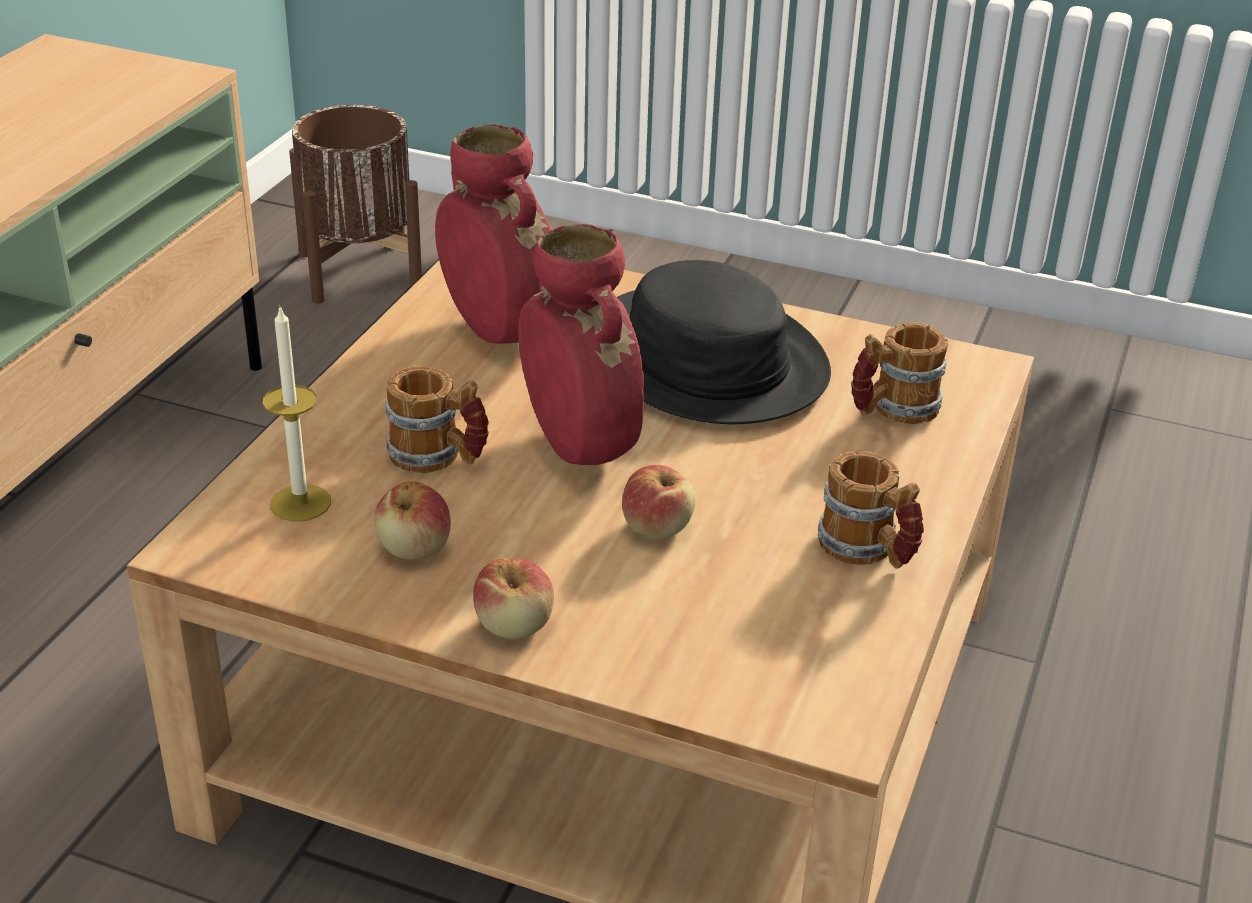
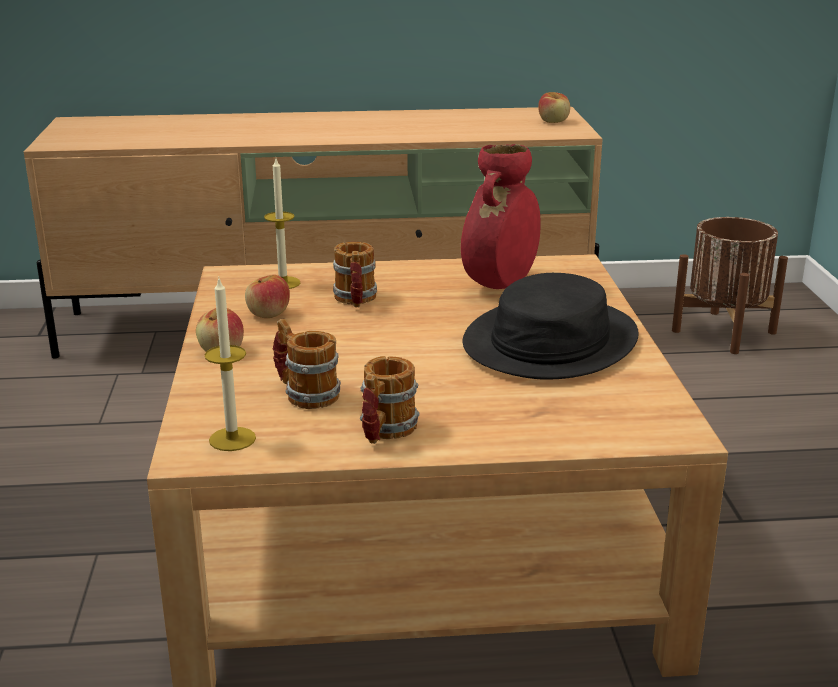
camera: 65 degrees right, 10 degrees down
(580, 449) = (404, 330): red vase -> none
(657, 527) = (347, 366): apple -> apple (553, 121)
(812, 680) = (232, 439): none -> candle
(892, 410) = (569, 410): mug -> mug (305, 393)

